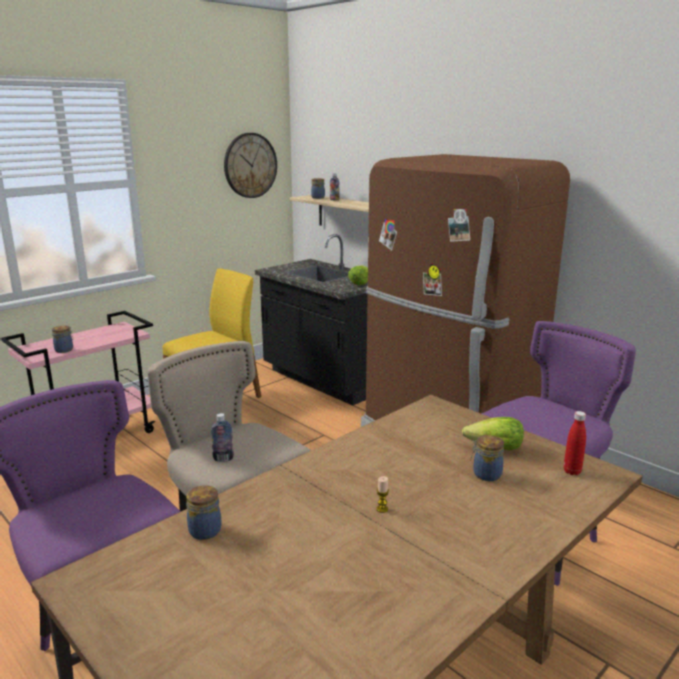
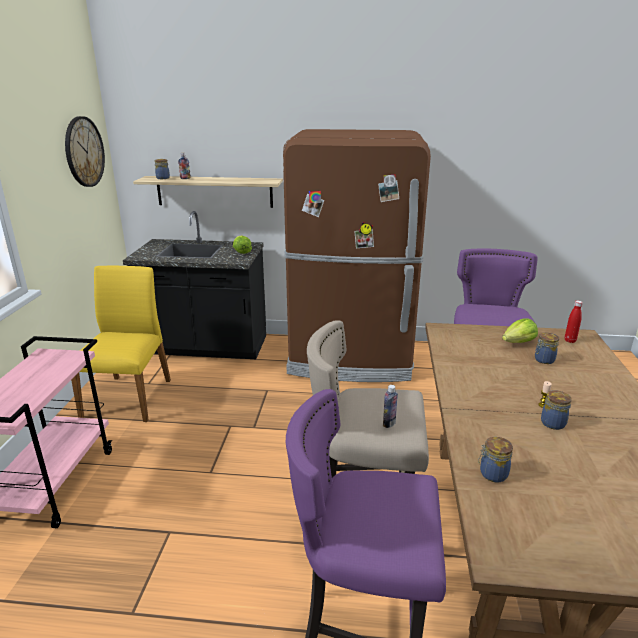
camera: 40 degrees left, 5 degrees up
(65, 350) = (29, 399): jar -> jar (552, 422)

